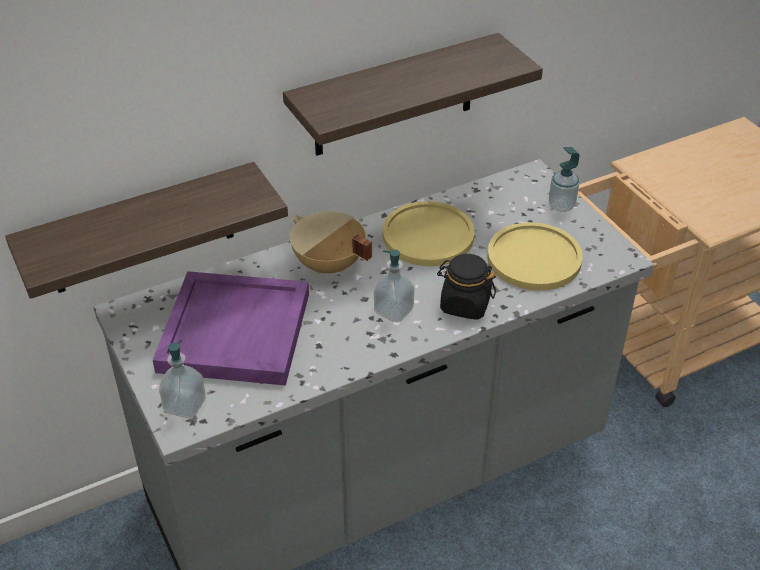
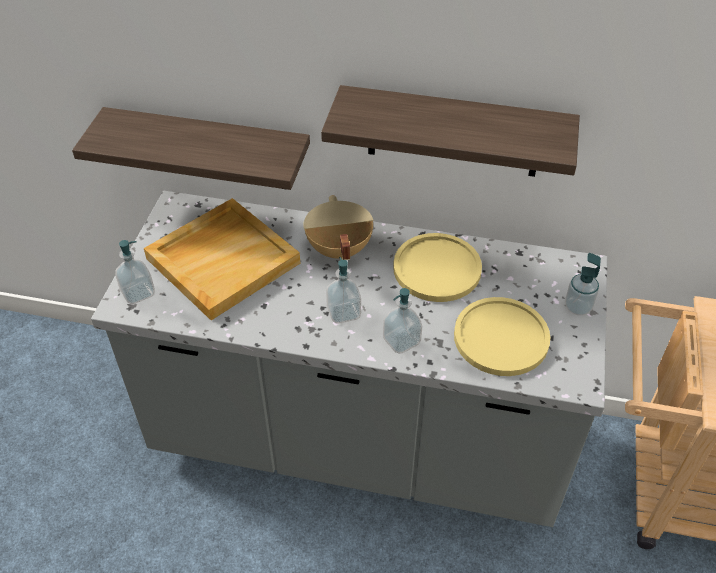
camera: 40 degrees right, 5 degrees up
(234, 331) = (223, 260): purple tray -> beige tray
(464, 304) = (401, 341): black jar -> soap dispenser

